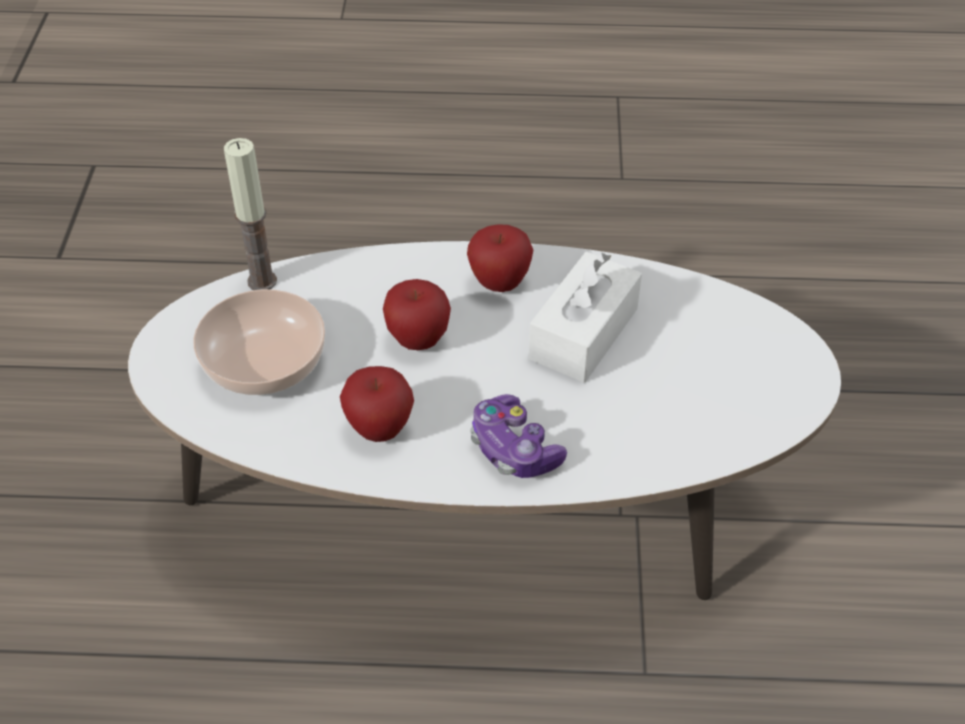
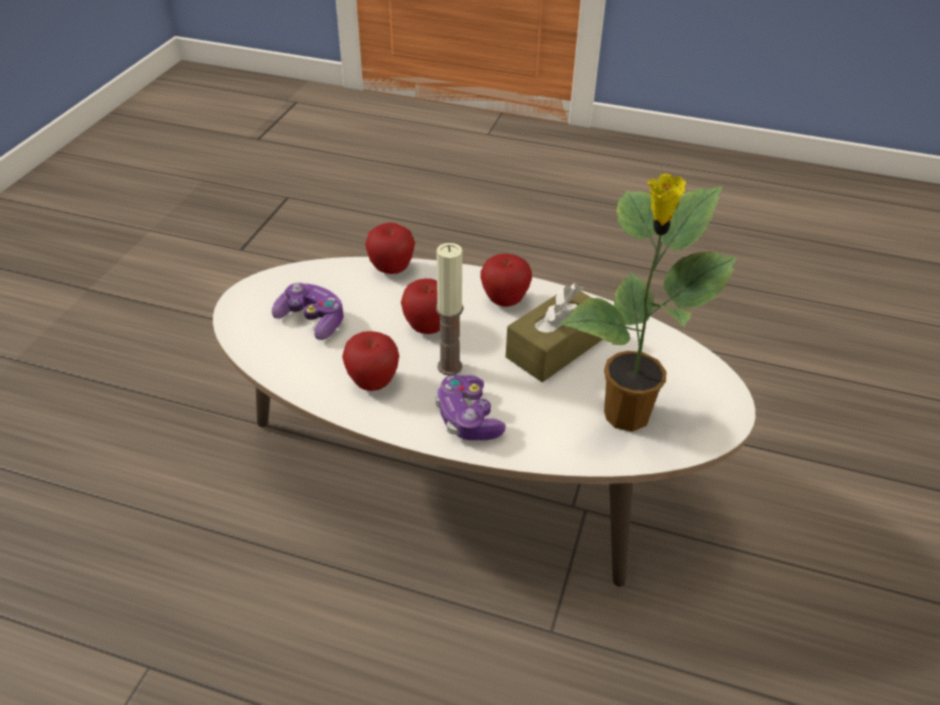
camera: 15 degrees right, 5 degrees down
(262, 281) = (333, 267): candle -> candle (449, 366)
(266, 361) = (312, 320): bowl -> game controller
(340, 268) = (391, 269): none -> apple
(583, 333) = (555, 348): white tissue box -> brown tissue box
(696, 405) = (625, 417): none -> potted plant

